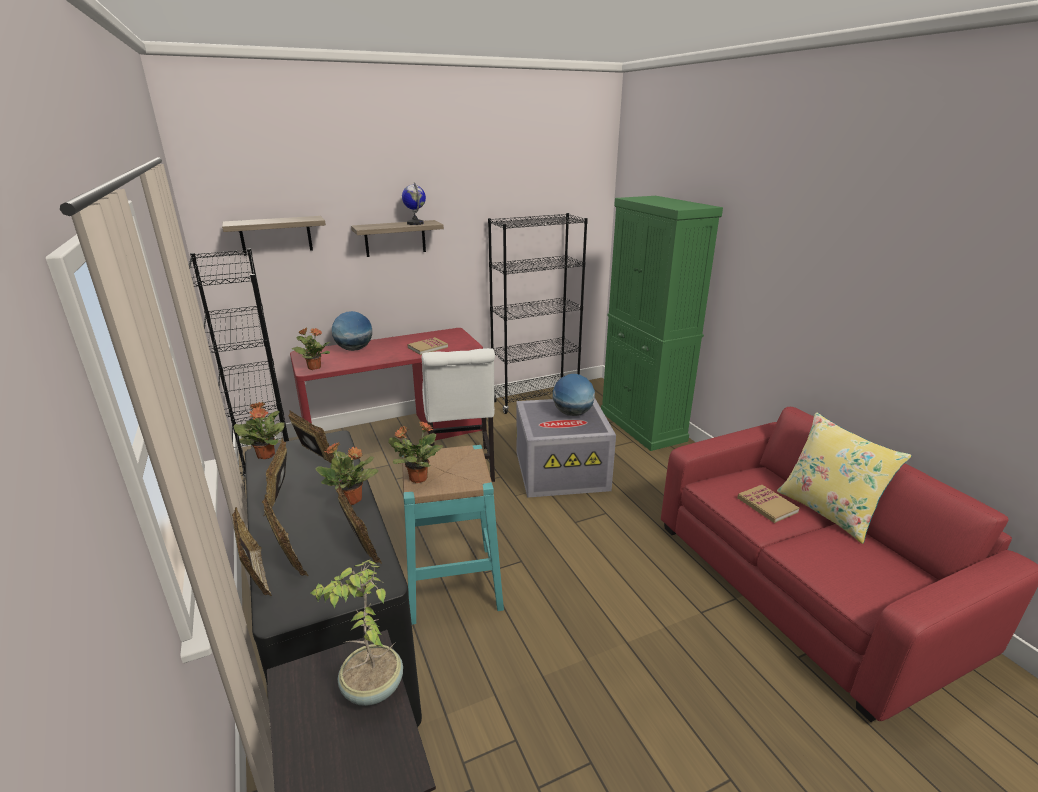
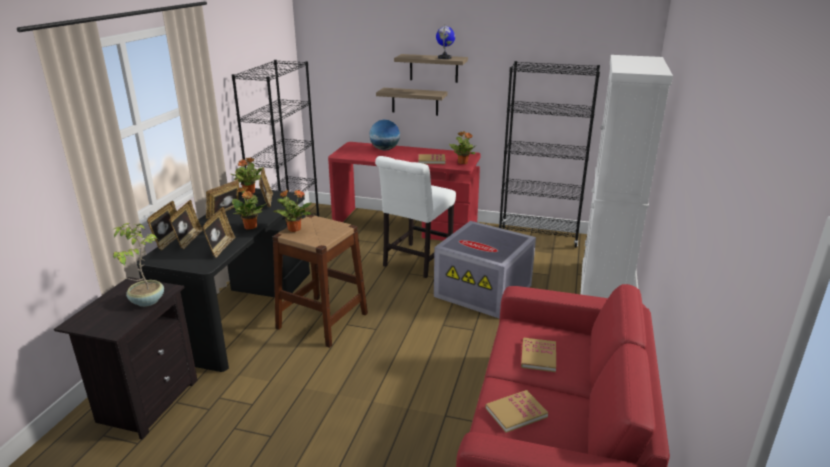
camera: 40 degrees right, 0 degrees up
(276, 235) = (349, 55): shelf -> shelf (415, 101)
(314, 367) = (344, 154): potted plant -> potted plant (462, 162)
(453, 583) = (322, 320): turquoise stool -> brown stool
(572, 413) = (496, 242): globe -> none
(642, 426) = (603, 287): green cabinet -> white cabinet
(827, 511) = (588, 385): yellow pillow -> none
(837, 567) = (516, 412): none -> book

